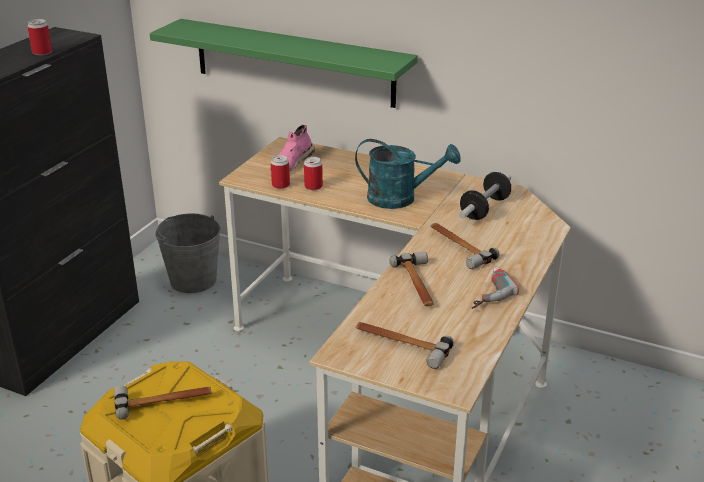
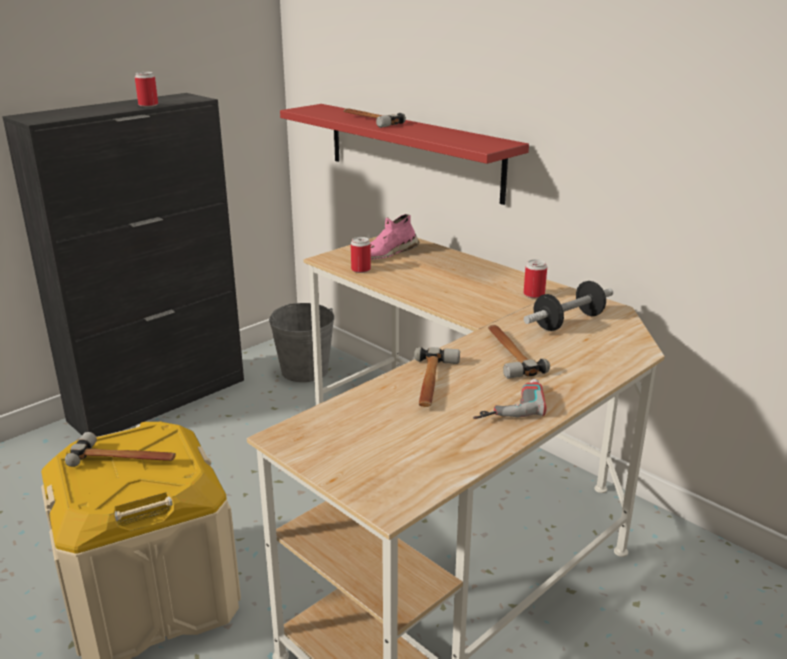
camera: 20 degrees right, 5 degrees down
(293, 62) = (413, 151): green shelf -> red shelf
(313, 187) = (393, 275): can -> can (534, 295)
(400, 199) = (477, 299): turquoise watering can -> none
(400, 345) = (362, 442): hammer -> hammer (369, 120)

